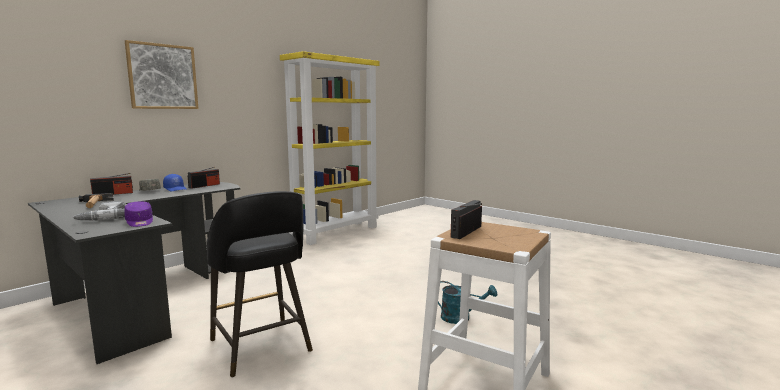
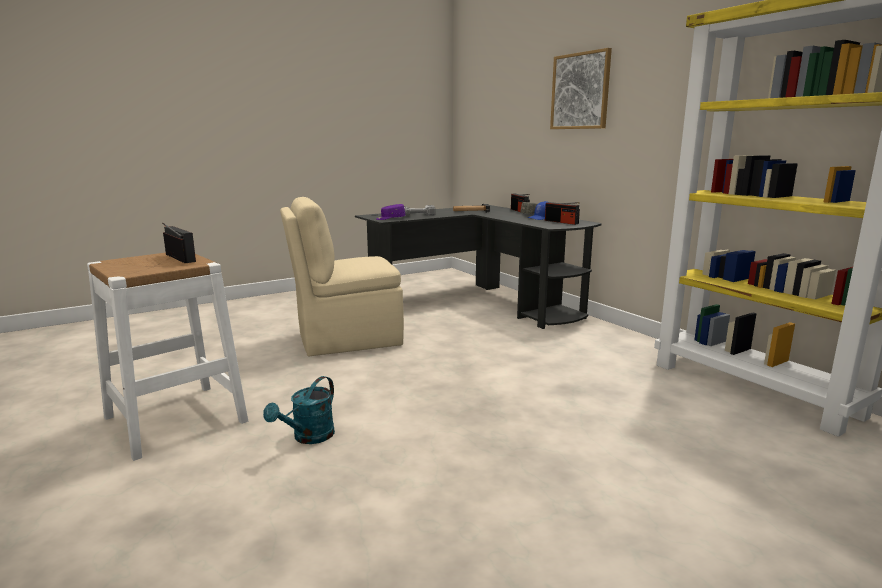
camera: 105 degrees right, 5 degrees up
(261, 347) = (346, 339): black stool -> beige chair

